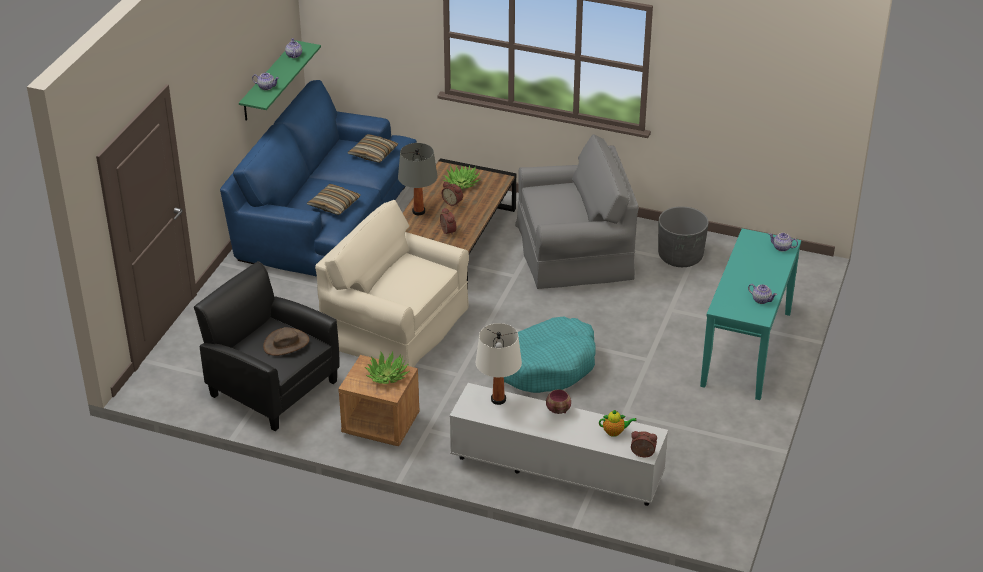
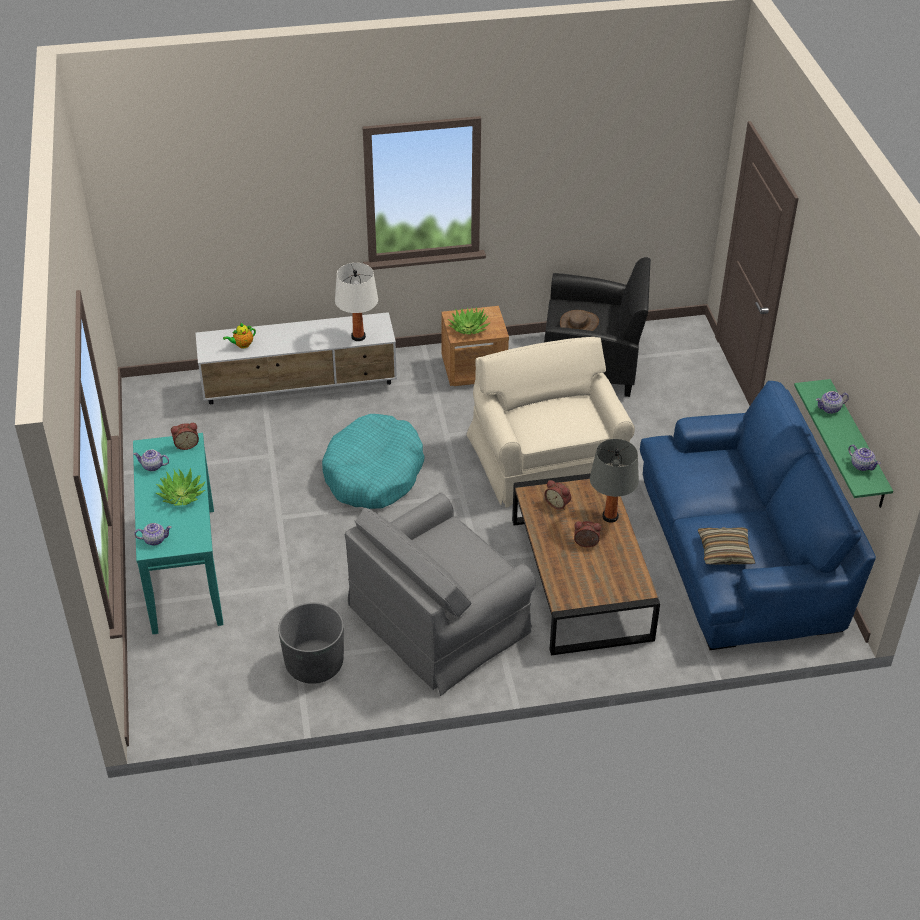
camera: 150 degrees right, 5 degrees up
(334, 205) = (690, 468): pillow -> none
(395, 325) = (547, 459): beige armchair -> beige armchair turned 105 degrees counterclockwise
(462, 183) = (600, 574): potted plant -> potted plant (182, 495)
(559, 410) = (301, 346): bowl -> none
(642, 454) = (209, 336): alarm clock -> alarm clock (186, 444)

